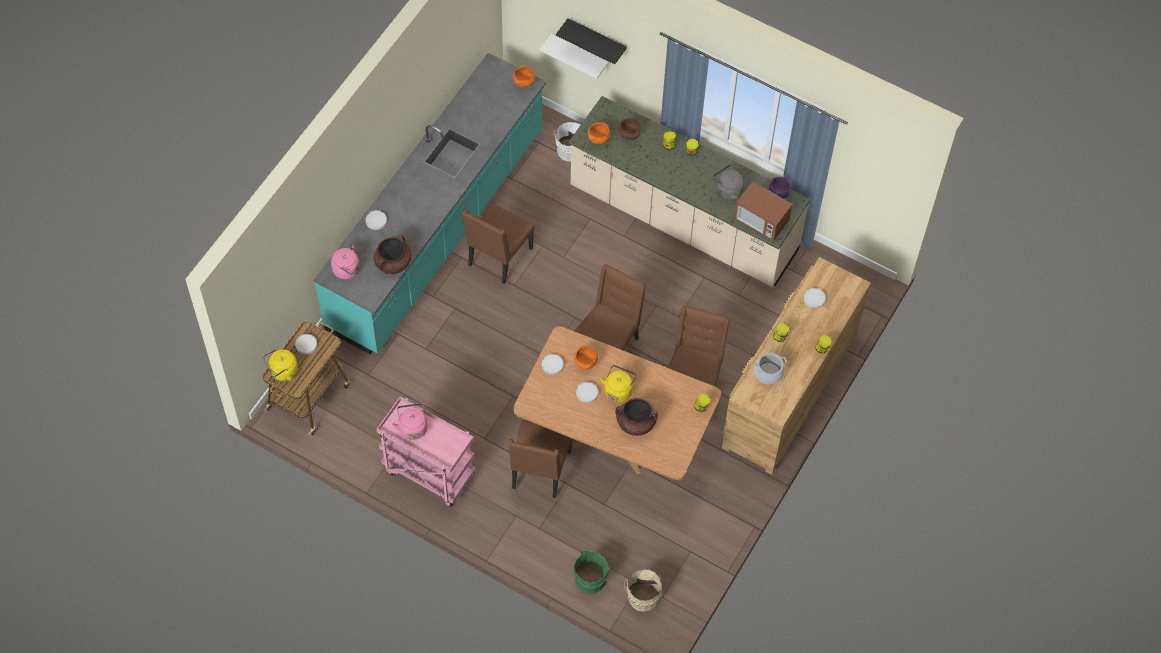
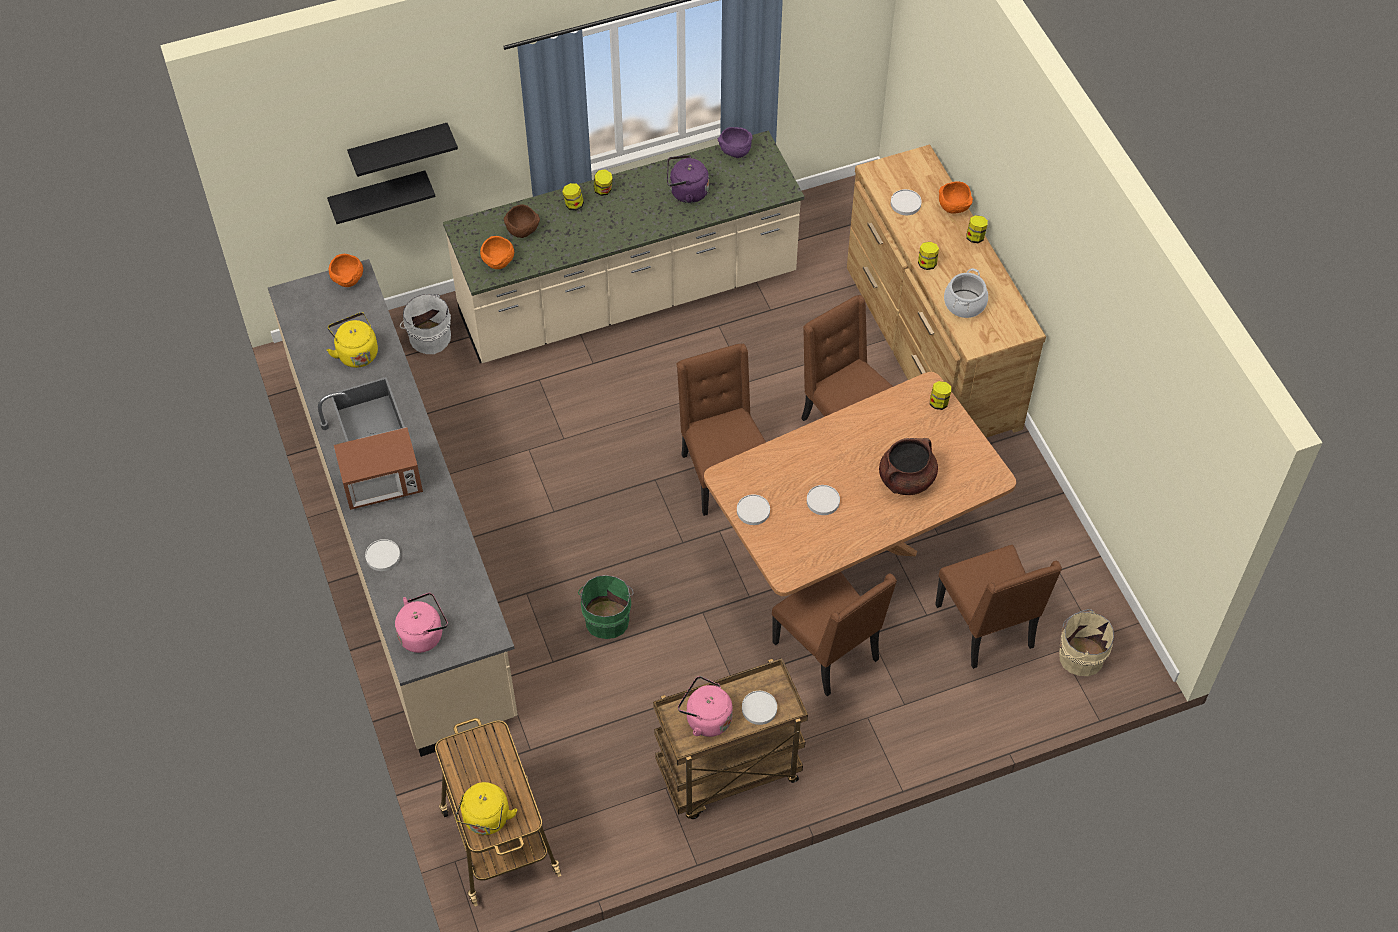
camera: 50 degrees left, 5 degrees down
(306, 344) = (471, 765): white plate -> white plate (759, 709)
(393, 263) = (463, 577): brown cooking pot -> none
(428, 472) = (728, 774): pink cart -> brown cart
(437, 230) = (402, 540): turquoise counter -> beige counter
(498, 257) = (502, 502): brown chair -> brown chair (987, 627)
(579, 55) = (379, 196): white shelf -> black shelf
(586, 363) = (782, 476): orange bowl -> orange bowl (954, 207)
(592, 578) = (1016, 693): green bucket -> green bucket (607, 617)
(618, 390) = (846, 467): yellow kettle -> yellow kettle (356, 352)
(727, 190) = (686, 192): grey kettle -> purple kettle
(761, 221) = (755, 189): microwave -> microwave (382, 485)

